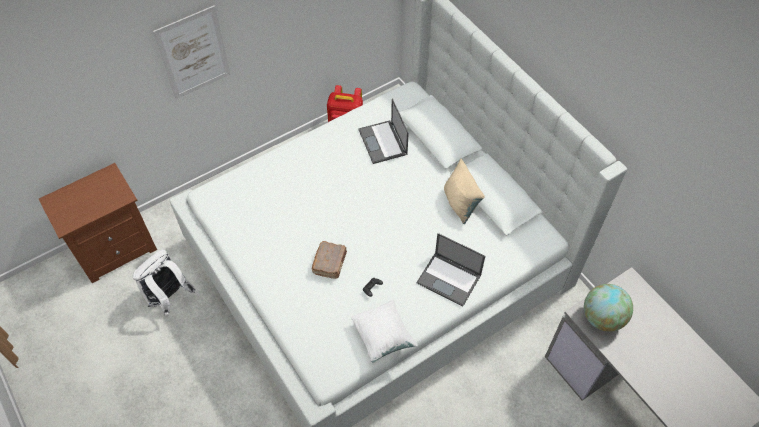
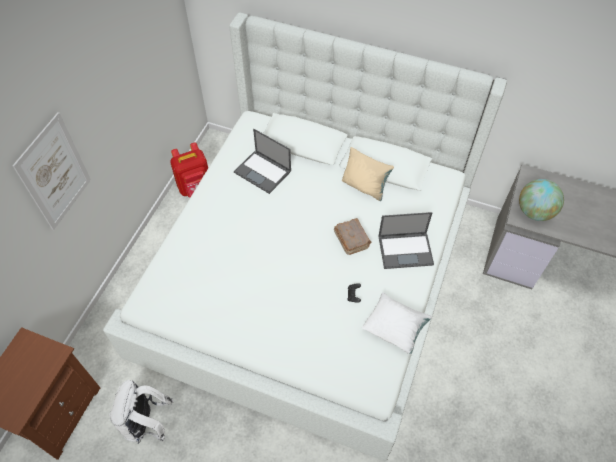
camera: 35 degrees left, 0 degrees up
(330, 263) = (302, 295): brown book -> brown book (351, 239)

